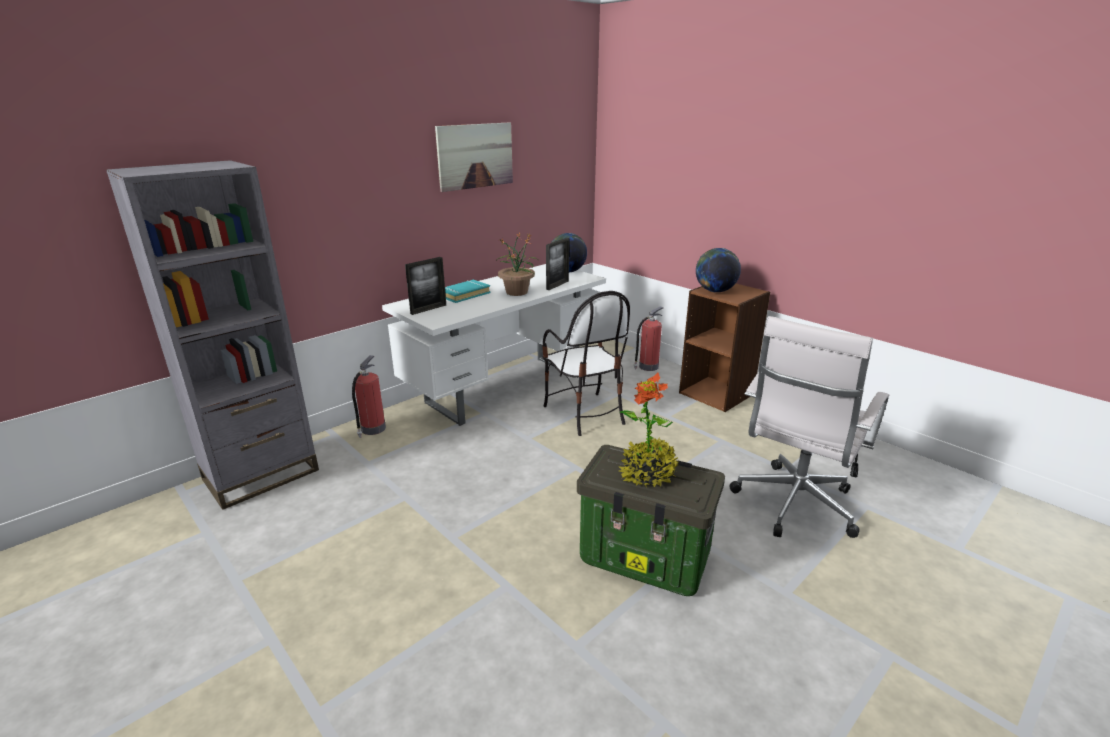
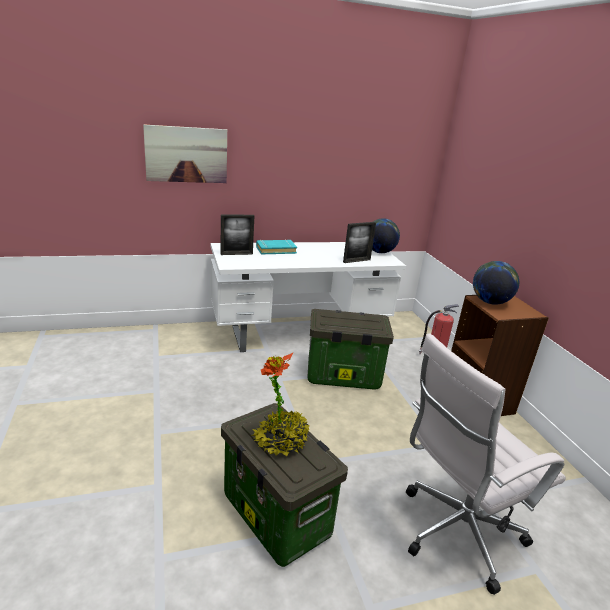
camera: 25 degrees right, 0 degrees up
(261, 475) = (90, 341): grey bookcase -> none
(372, 429) = (181, 334): fire extinguisher -> none
(475, 156) = (315, 139): picture -> picture (186, 154)
(517, 292) = (317, 258): potted plant -> none
(584, 413) = (342, 376): chair -> storage box

